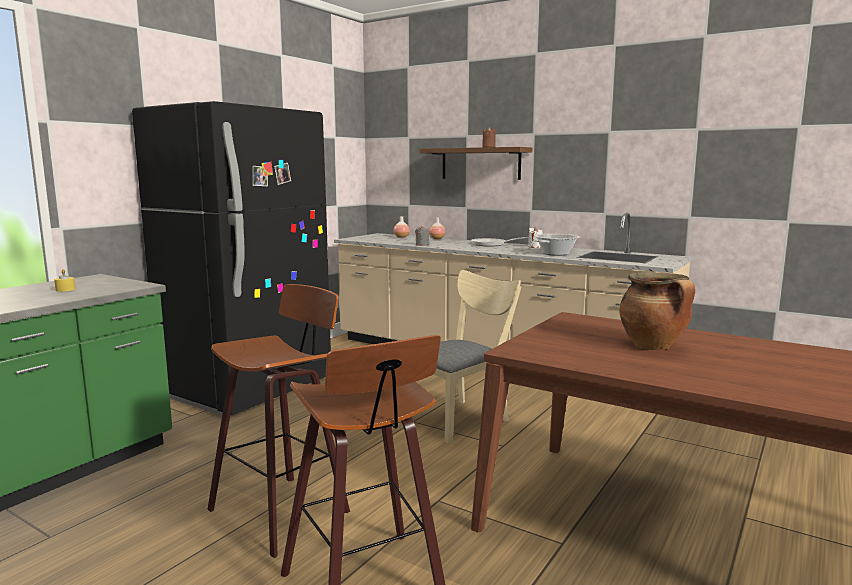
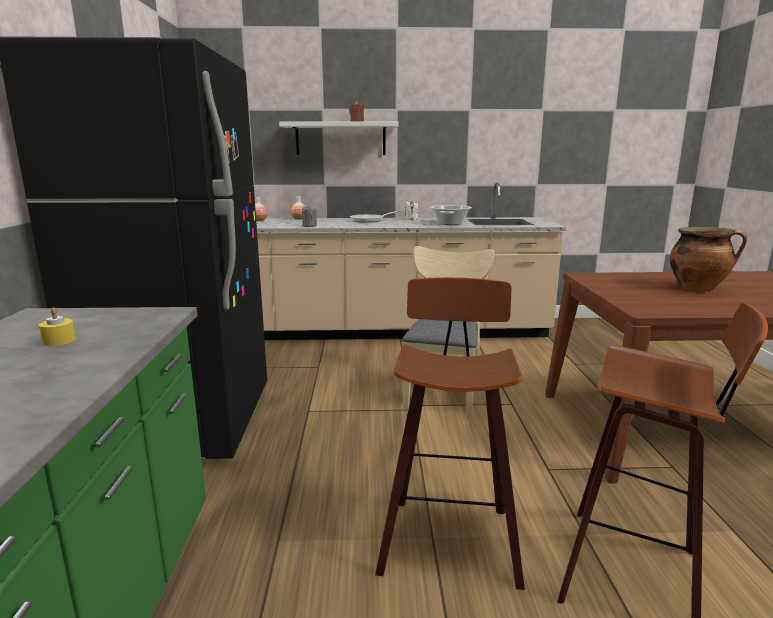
camera: 35 degrees left, 5 degrees up
(480, 163) = (340, 139): brown shelf -> white shelf

